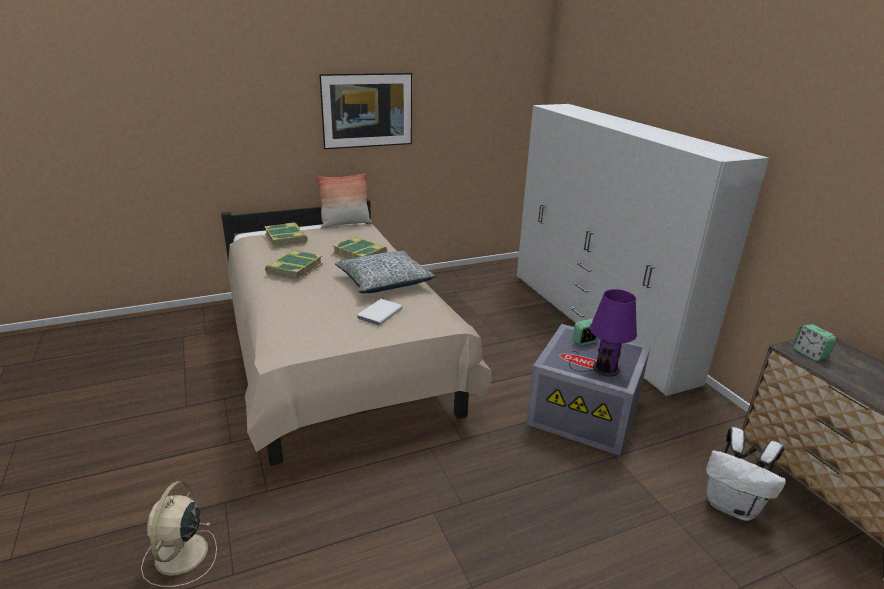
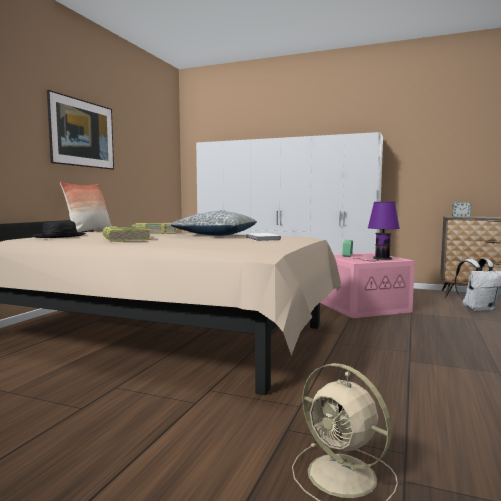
camera: 45 degrees left, 20 degrees down
(286, 239) = (60, 236): book -> black hat
(585, 412) = (363, 306): grey storage box -> pink storage box

